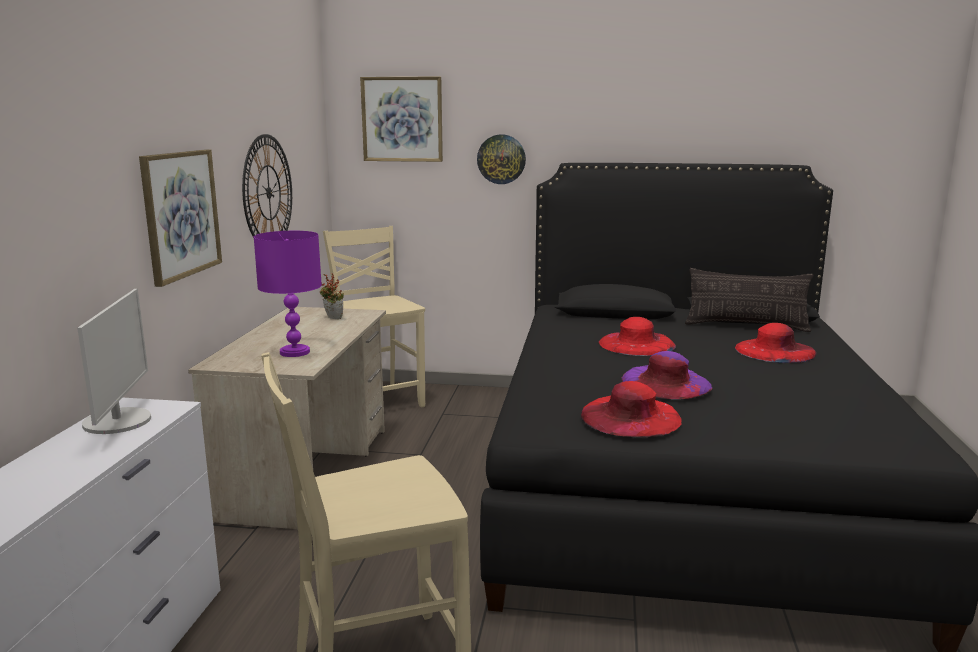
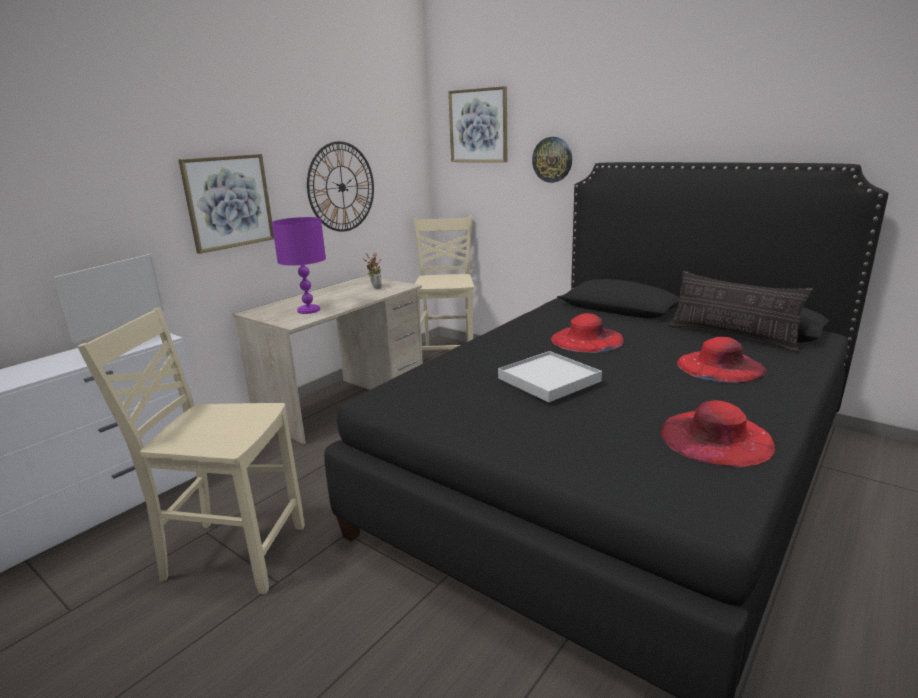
camera: 30 degrees right, 5 degrees up
(630, 416) = (464, 405): red hat -> red hat (715, 438)
(666, 382) = (548, 380): purple hat -> white tray

